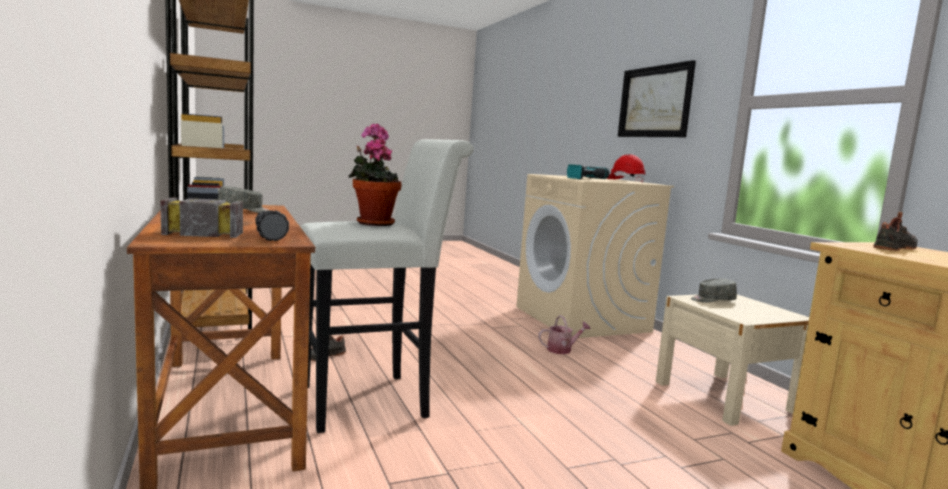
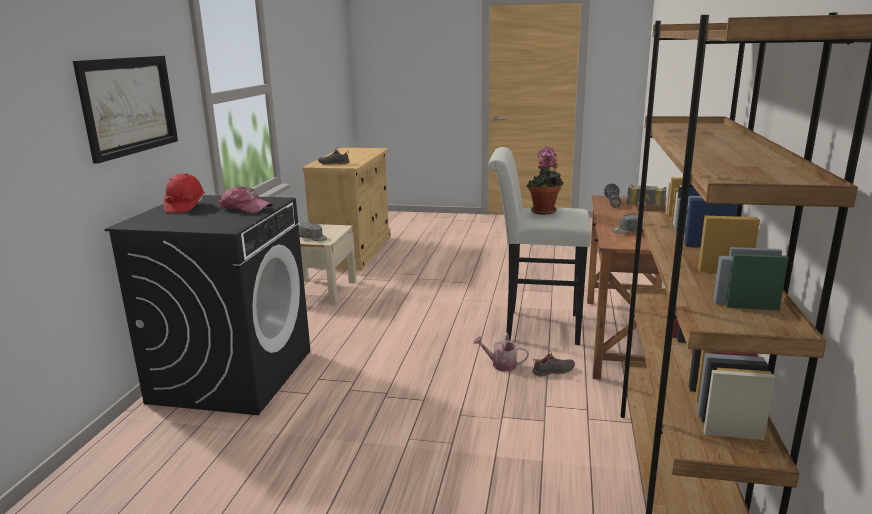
camera: 145 degrees left, 10 degrees up
(562, 349) = (341, 341): watering can -> watering can (500, 365)
(582, 178) = (245, 208): power drill -> cap
(582, 319) = (233, 375): beige washing machine -> black washing machine

